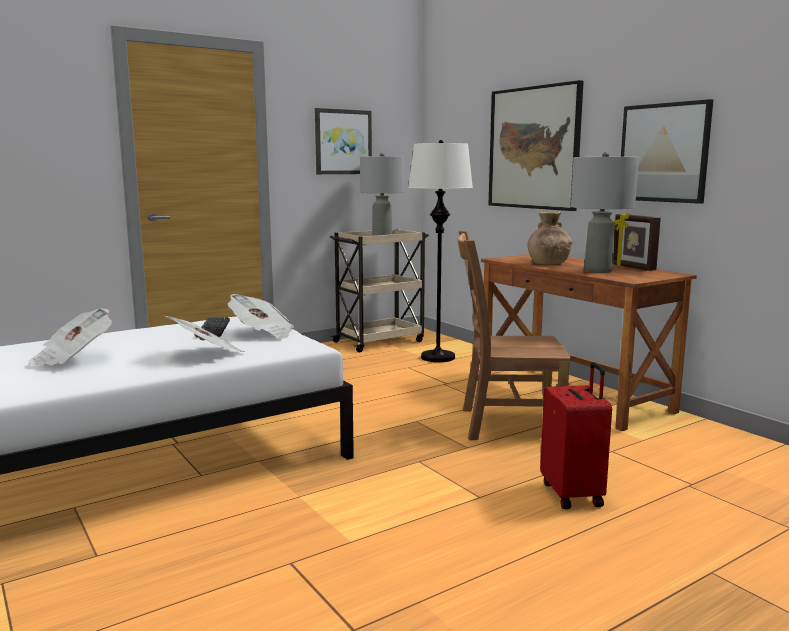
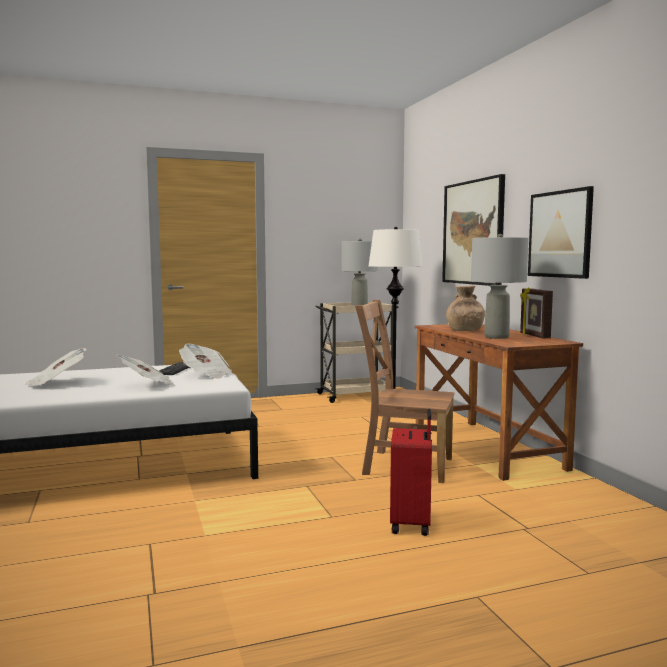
camera: 15 degrees right, 5 degrees down
(343, 142) = (330, 230): picture -> none

